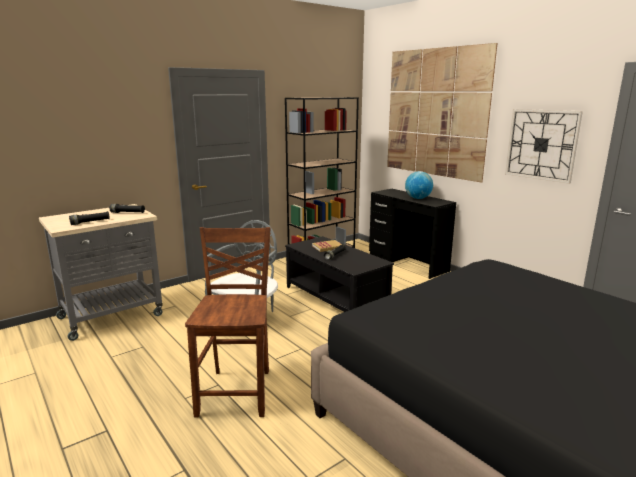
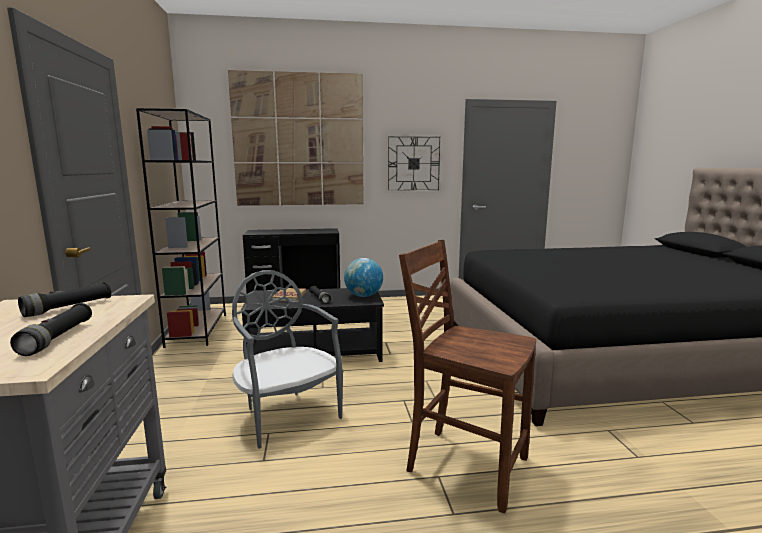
camera: 60 degrees left, 5 degrees down
(418, 198) = (302, 231): globe -> globe (363, 296)

